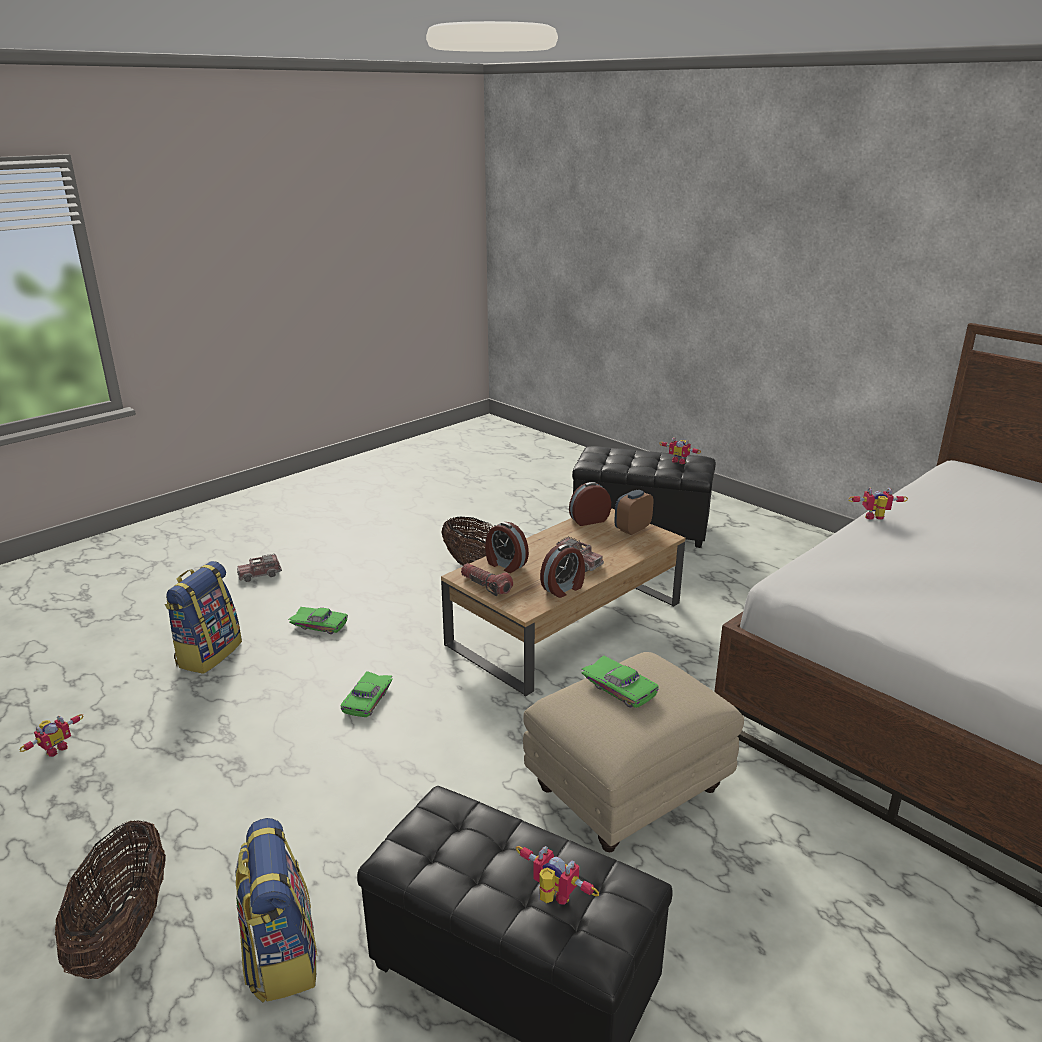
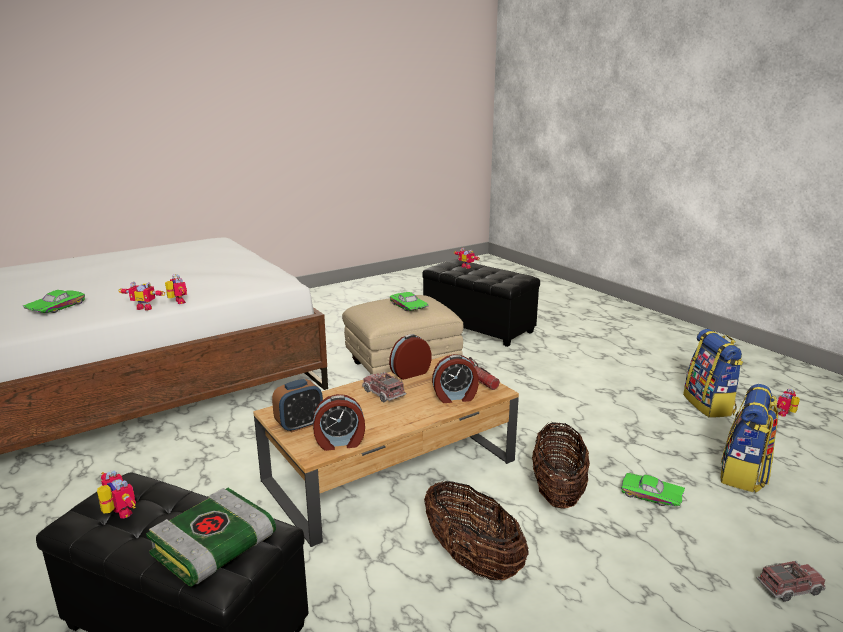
camera: 170 degrees left, 5 degrees down
(124, 931) = (649, 347): basket -> basket (557, 492)
(281, 955) = (574, 337): backpack -> backpack (709, 405)
(369, 700) = (570, 423): green toy car -> green toy car (55, 307)
(505, 565) = (455, 397): alarm clock -> alarm clock turned 120 degrees clockwise
(610, 454) = (213, 548): none -> book
(858, 530) = (177, 302): none -> toy robot

